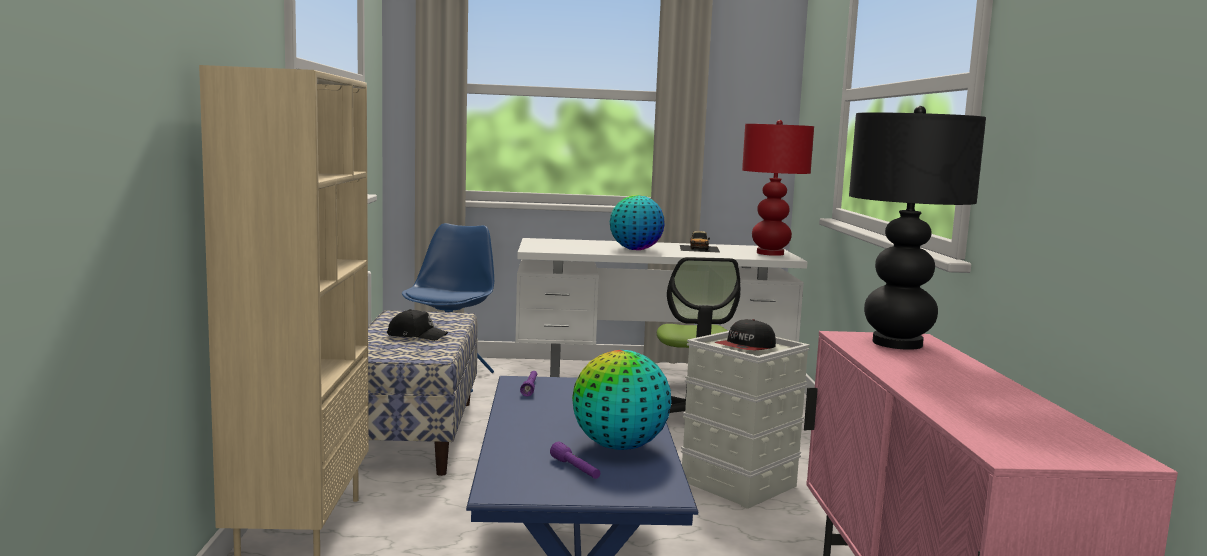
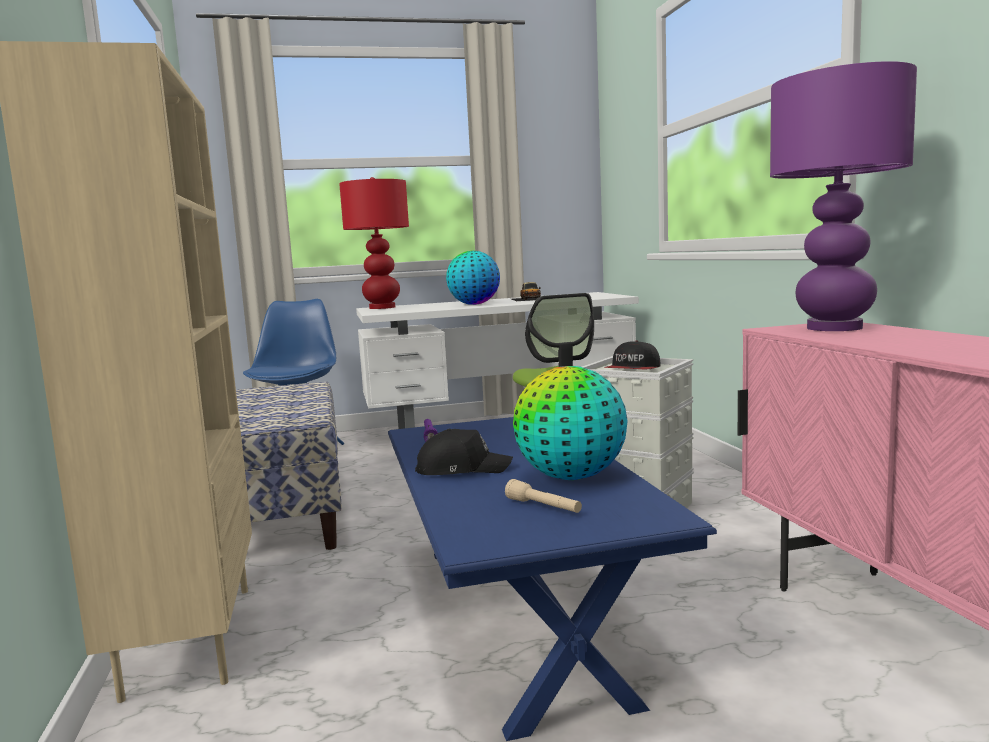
camera: 10 degrees left, 0 degrees up
(416, 336) = (277, 406): black cap -> black cap (462, 469)
(575, 469) = (543, 507): purple flashlight -> beige flashlight
(769, 253) = (598, 295): red table lamp -> red table lamp (381, 308)
(897, 344) = (835, 328): black table lamp -> purple table lamp

